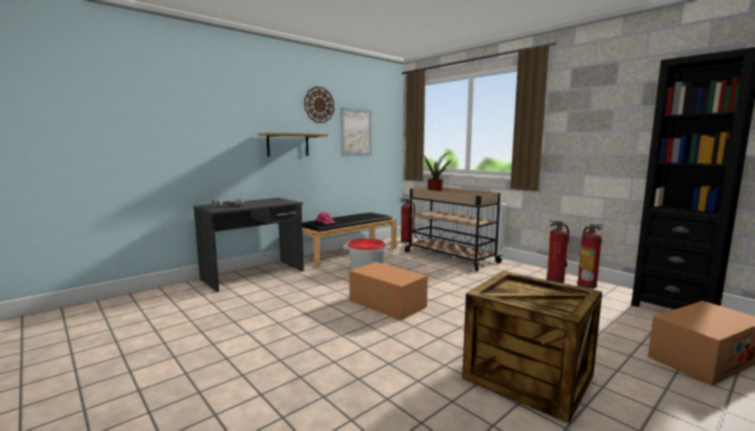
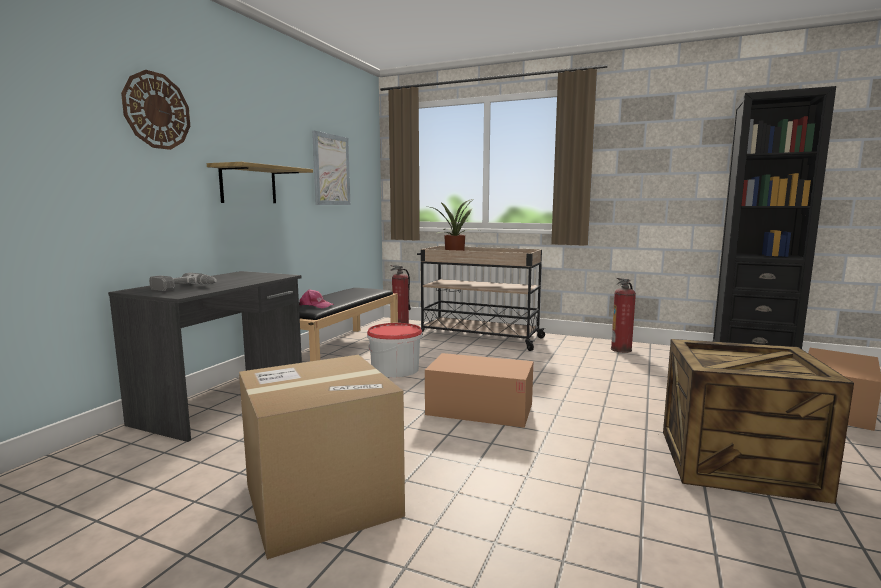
camera: 25 degrees left, 0 degrees up
(243, 333) = (322, 500): none -> cardboard box
(319, 105) = (286, 124): wall clock -> wall clock (157, 111)
(587, 285) = (655, 350): fire extinguisher -> none

